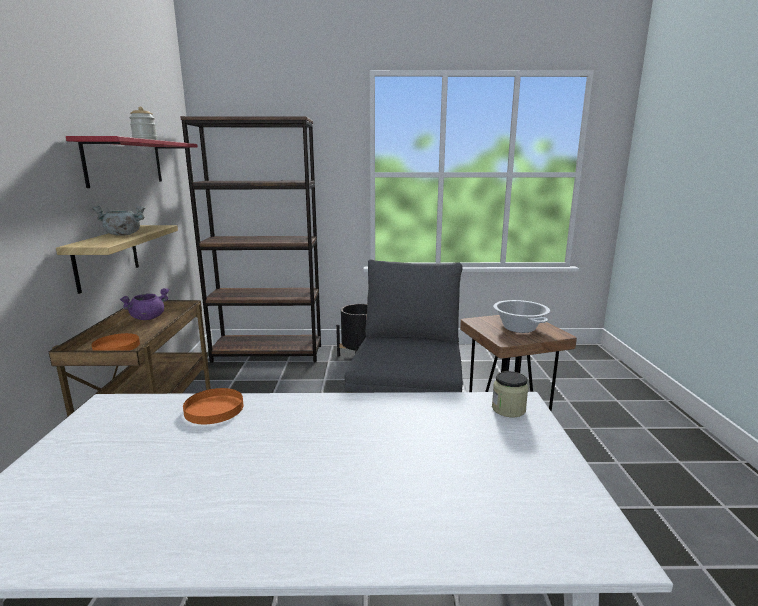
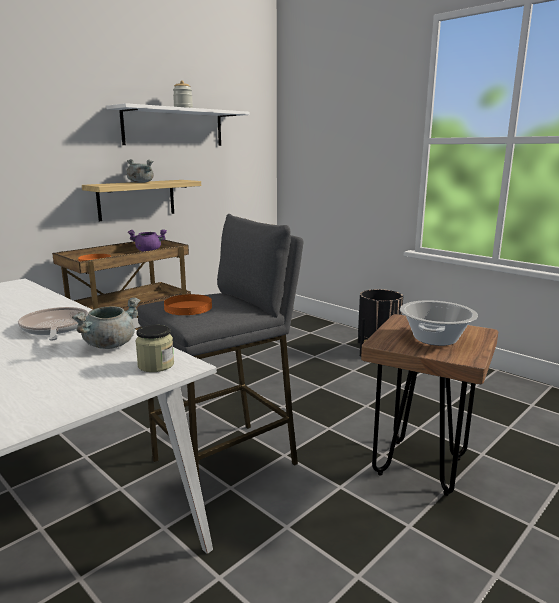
camera: 45 degrees right, 0 degrees up
(125, 162) = (174, 127): red shelf -> white shelf
(214, 408) = (37, 300): orange plate -> orange plate (188, 307)
(268, 353) = (305, 322): brown bookcase -> none
(338, 423) = (54, 328): none -> frying pan
(431, 412) = (110, 345): none -> grey cooking pot

